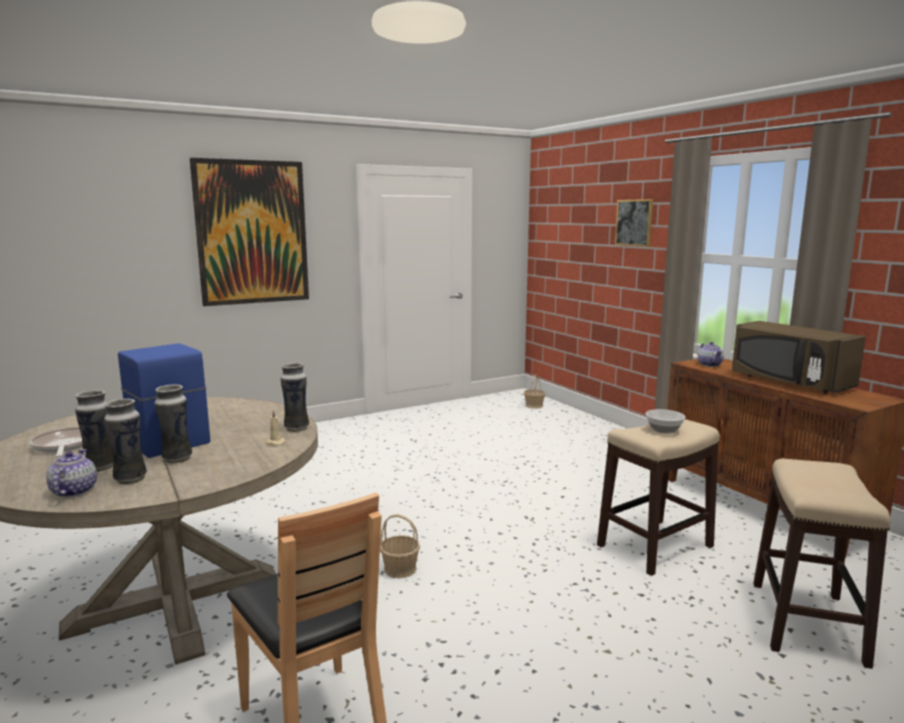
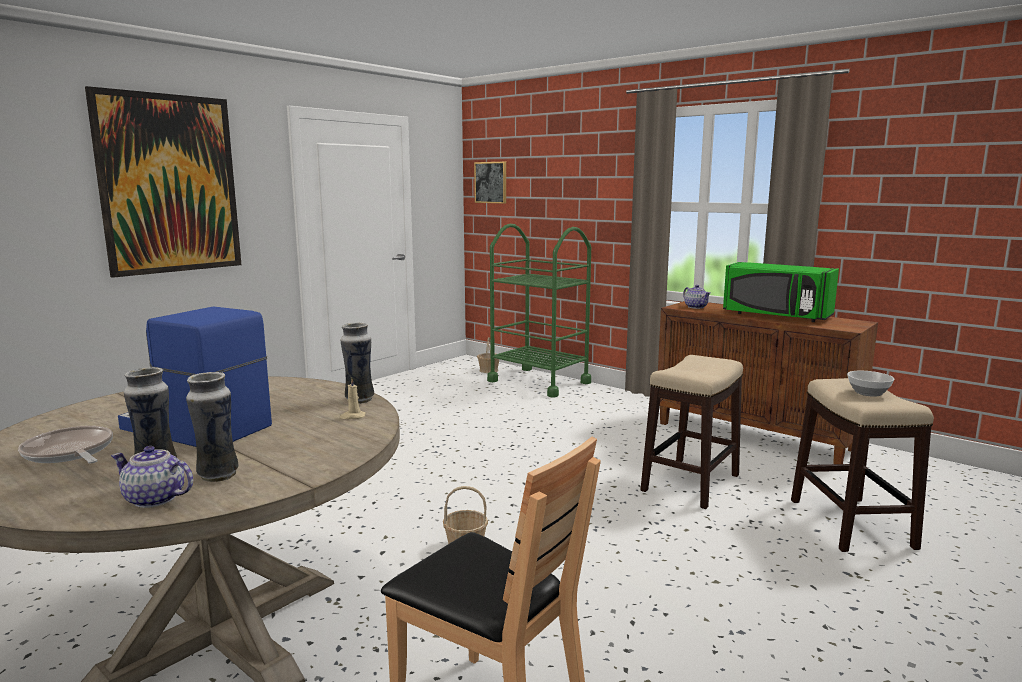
camera: 20 degrees left, 0 degrees up
(73, 491) = (155, 499): teapot -> teapot turned 45 degrees counterclockwise
(176, 459) = (251, 447): vase -> none
(574, 422) = (539, 382): none -> green cart
(634, 222) = (591, 174): picture -> picture (491, 182)
(664, 430) = (698, 367): bowl -> bowl (869, 393)
(789, 382) = (775, 316): brown microwave -> green microwave

